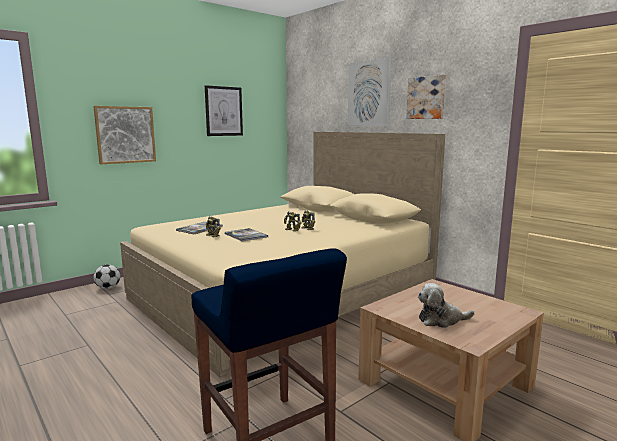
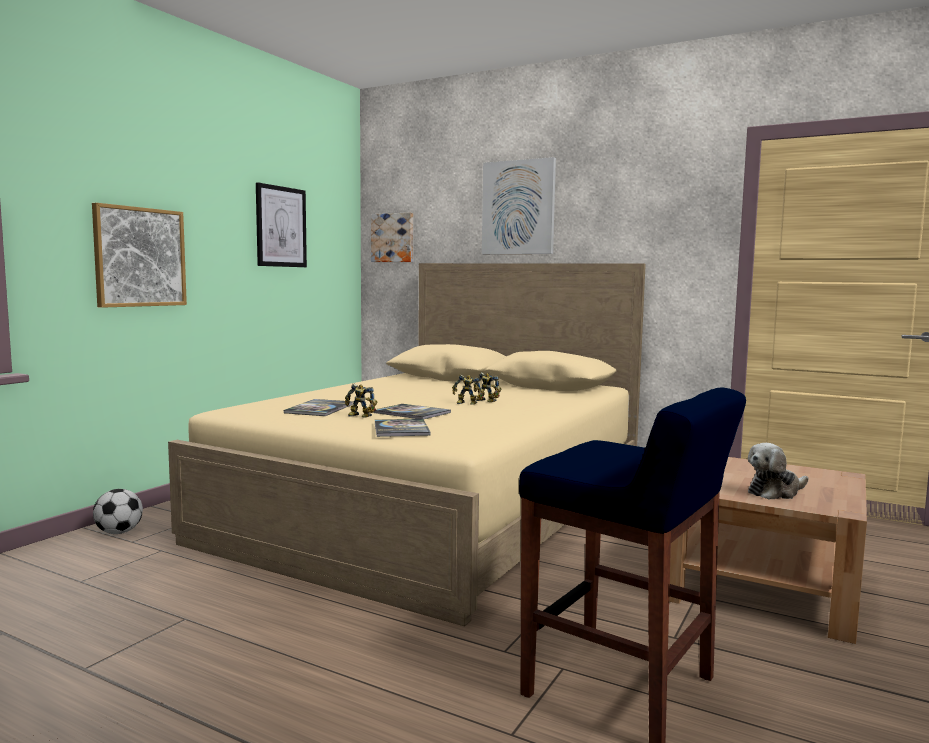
camera: 20 degrees left, 5 degrees down
(218, 248) = (401, 429): none -> book
(426, 97) = (613, 214): picture -> picture (393, 238)

